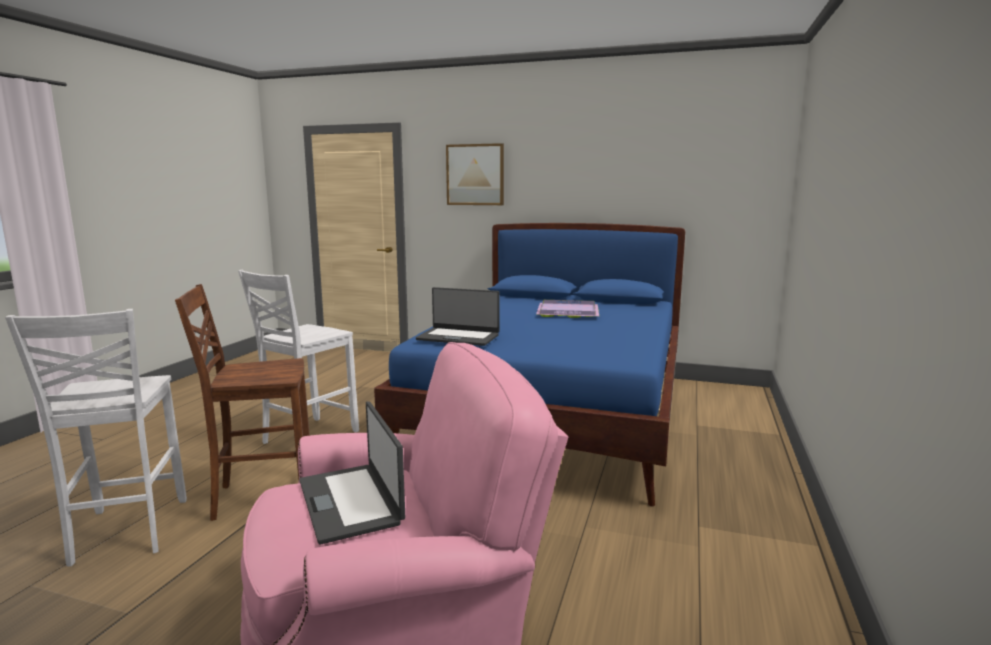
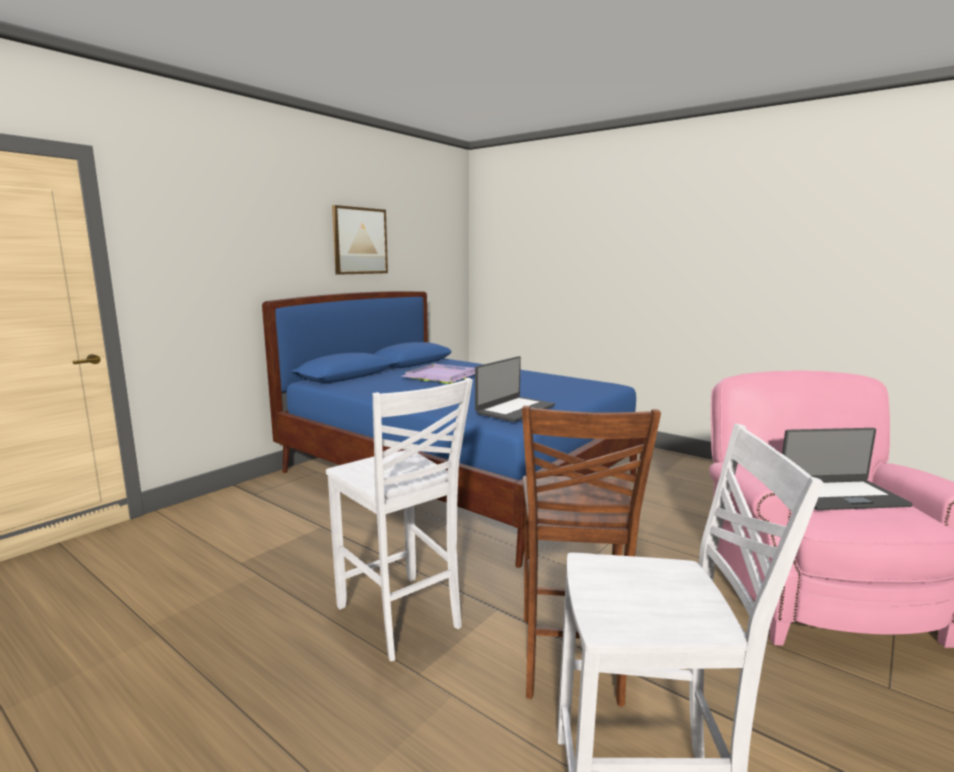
camera: 70 degrees left, 0 degrees up
(475, 175) = (227, 238): picture -> picture (359, 241)

